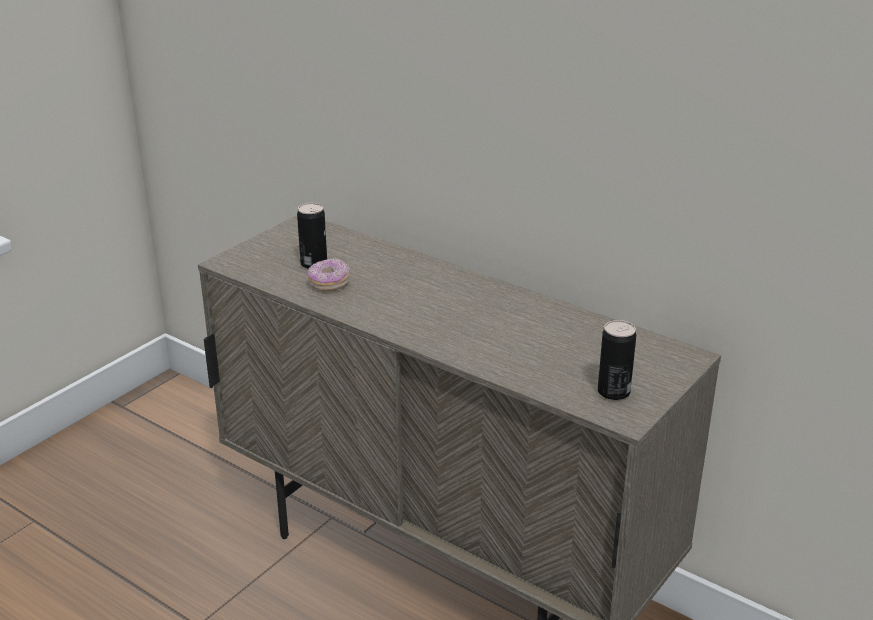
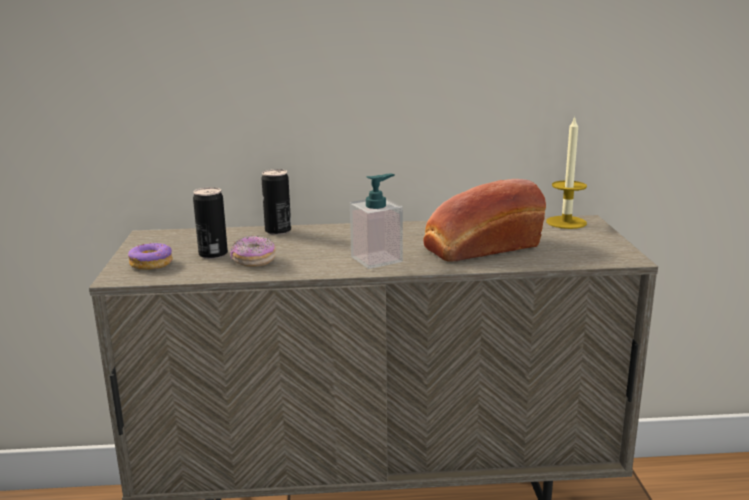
camera: 40 degrees left, 10 degrees down
(262, 257) = (151, 264): none -> donut
(416, 322) = (377, 259): none -> soap dispenser
(520, 346) = (479, 248): none -> bread
(613, 392) = (589, 249): can -> can (278, 231)
(663, 351) = (566, 222): none -> candle

